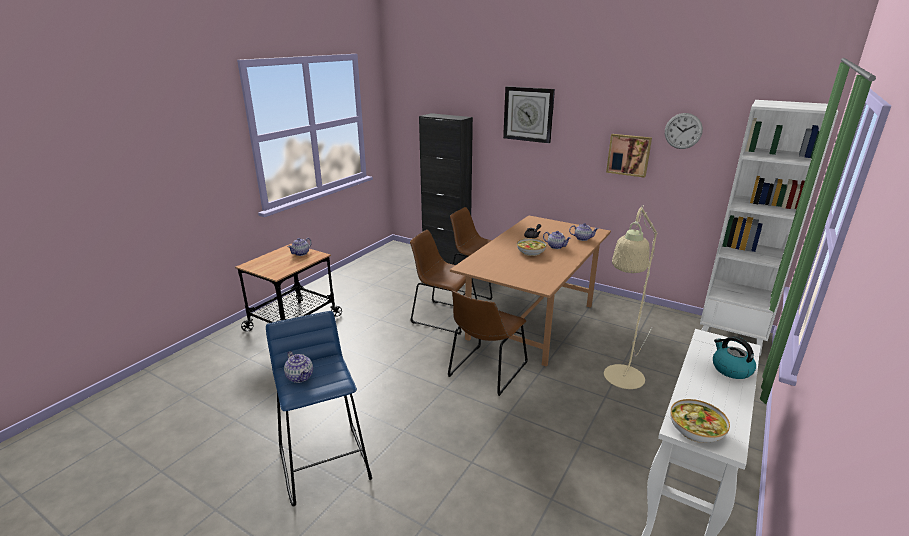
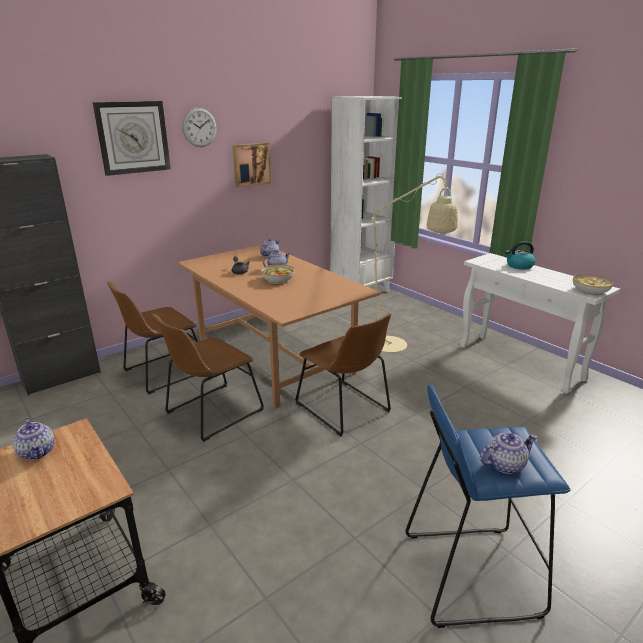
camera: 70 degrees left, 0 degrees up
(683, 131) = (289, 131): wall clock -> wall clock (199, 127)

